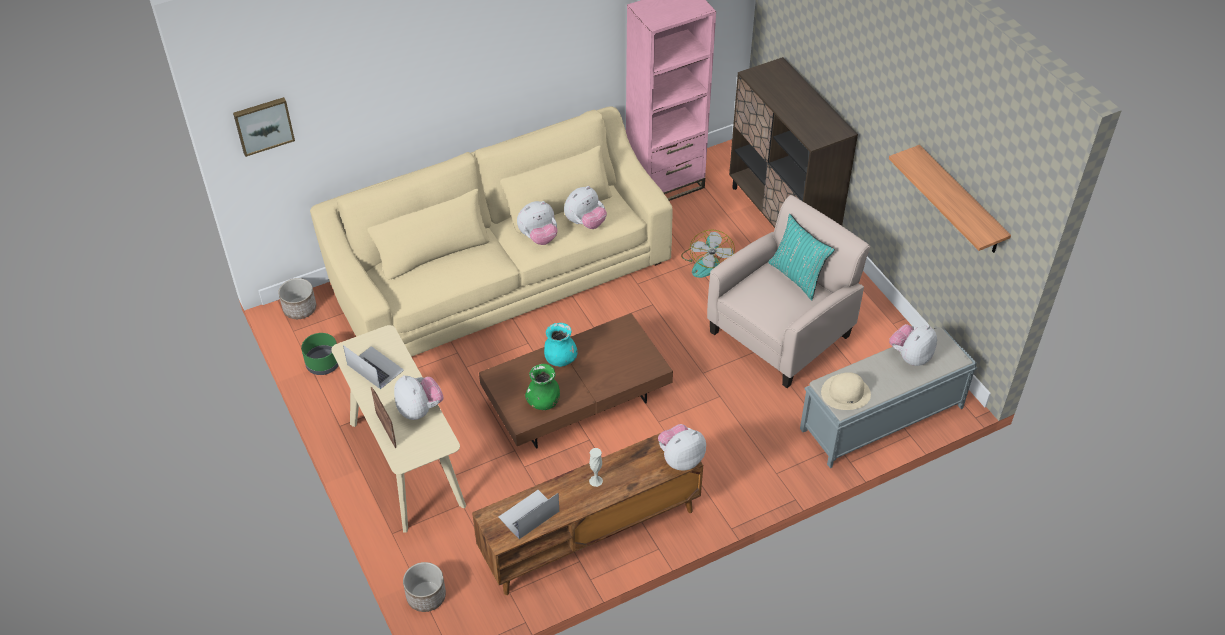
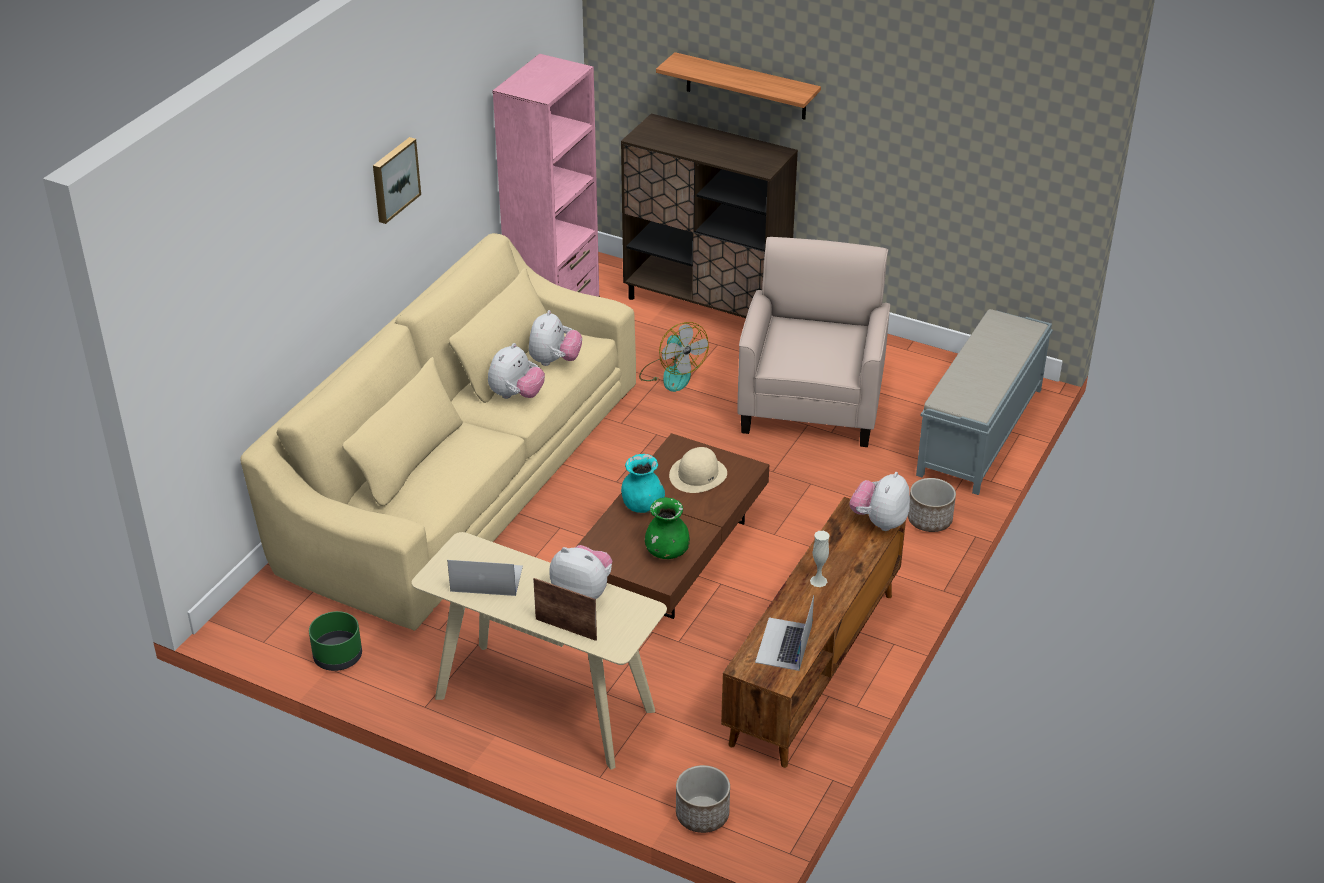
camera: 35 degrees left, 10 degrees down
(263, 125) = (184, 345): picture -> picture (394, 179)
(300, 308) = (248, 616): planter -> planter (929, 520)
(797, 276) = (814, 324): turquoise pillow -> none
(846, 393) = (967, 398): beige hat -> beige hat (698, 474)
(910, 356) = (990, 343): plush toy -> none
(960, 201) = (973, 154): shelf -> shelf (746, 86)

